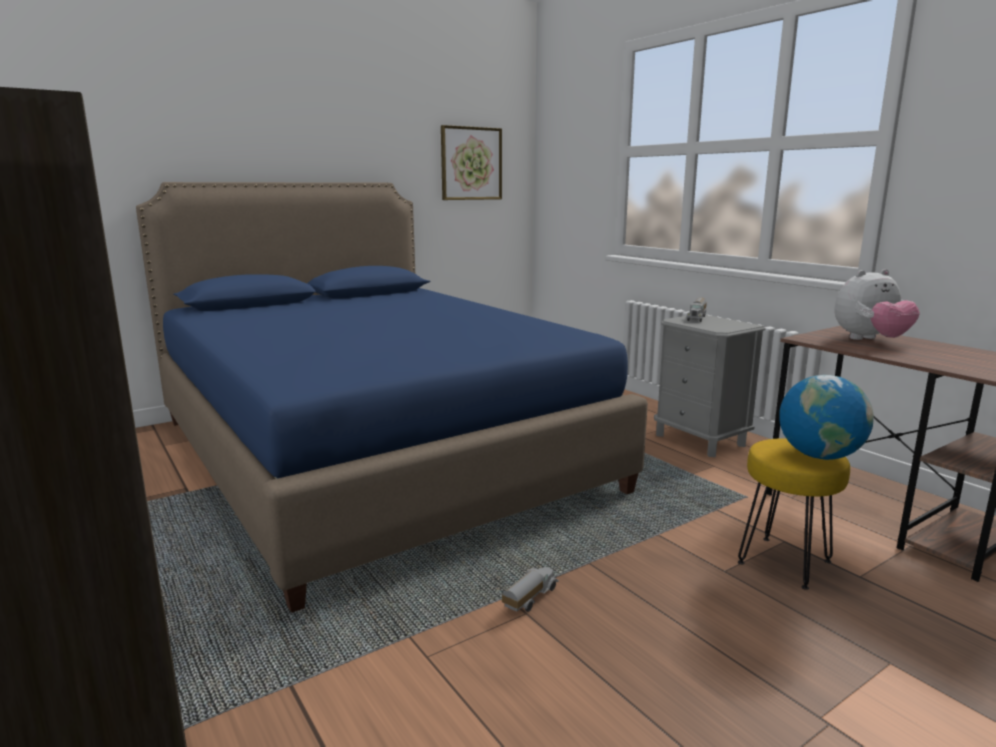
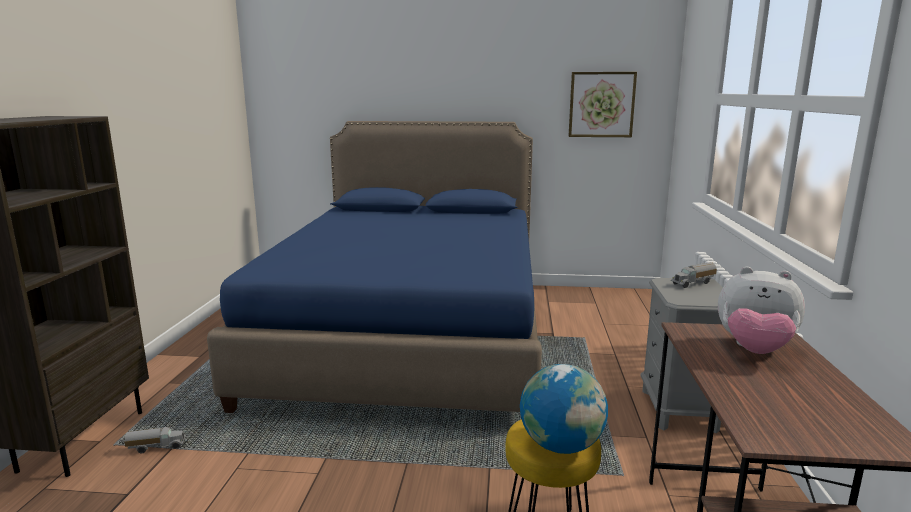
camera: 40 degrees right, 0 degrees up
(529, 599) = (334, 466): toy truck -> toy truck (157, 447)

